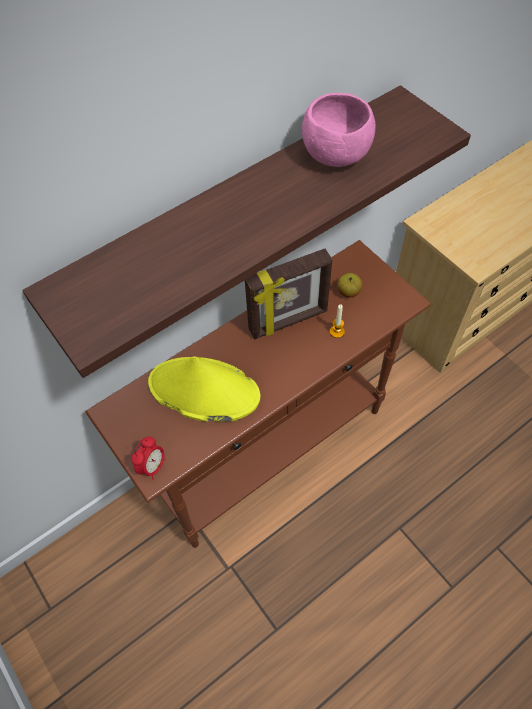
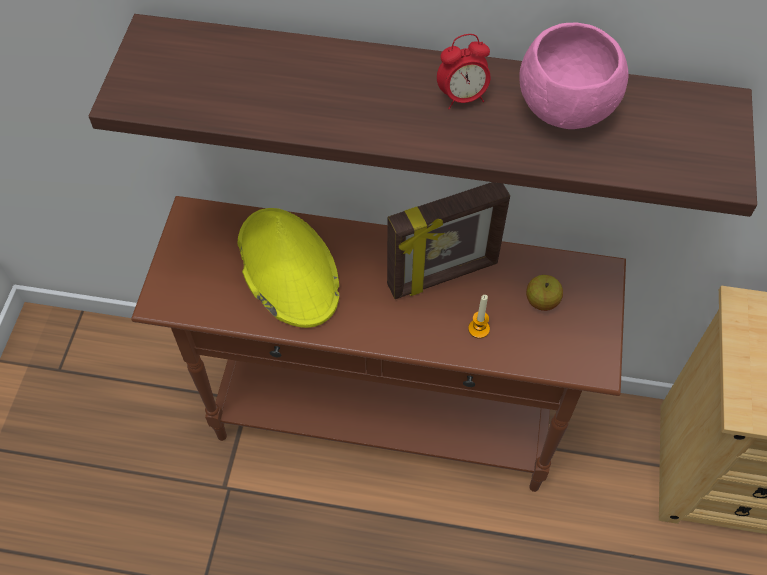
camera: 45 degrees right, 0 degrees up
(152, 466) = (168, 293): alarm clock -> alarm clock (462, 97)
(288, 321) = (443, 276): picture frame -> picture frame turned 45 degrees counterclockwise

